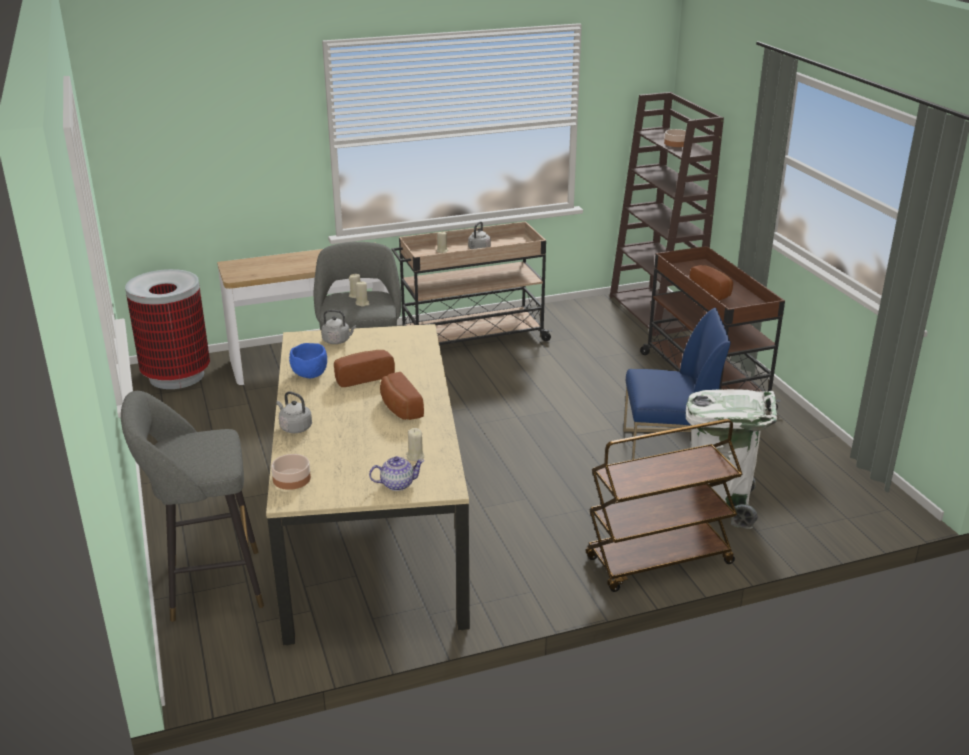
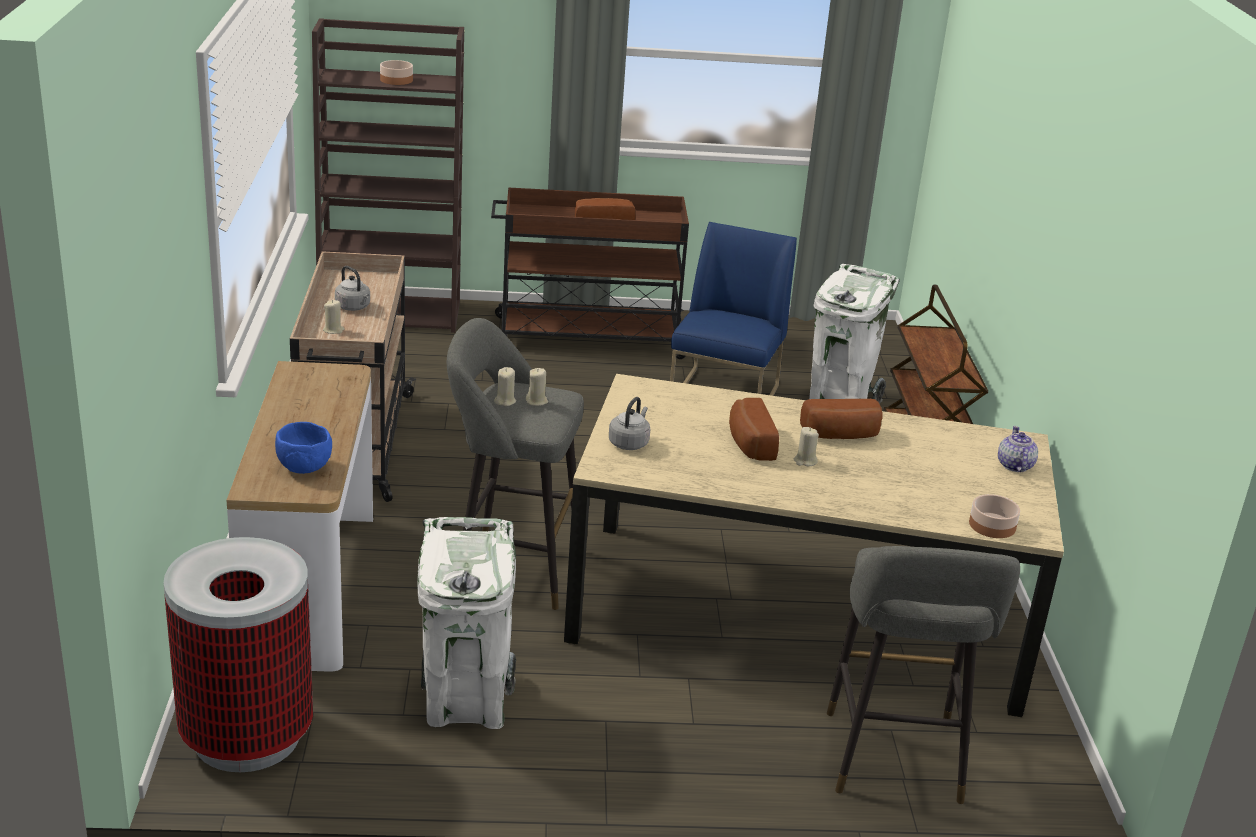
camera: 75 degrees left, 0 degrees up
(222, 425) = (466, 704): none -> white trash can
(294, 427) = (868, 507): grey kettle -> none
(309, 374) = (722, 477): blue bowl -> blue bowl (303, 468)
(415, 456) = (957, 446): beige candle -> beige candle (805, 461)

